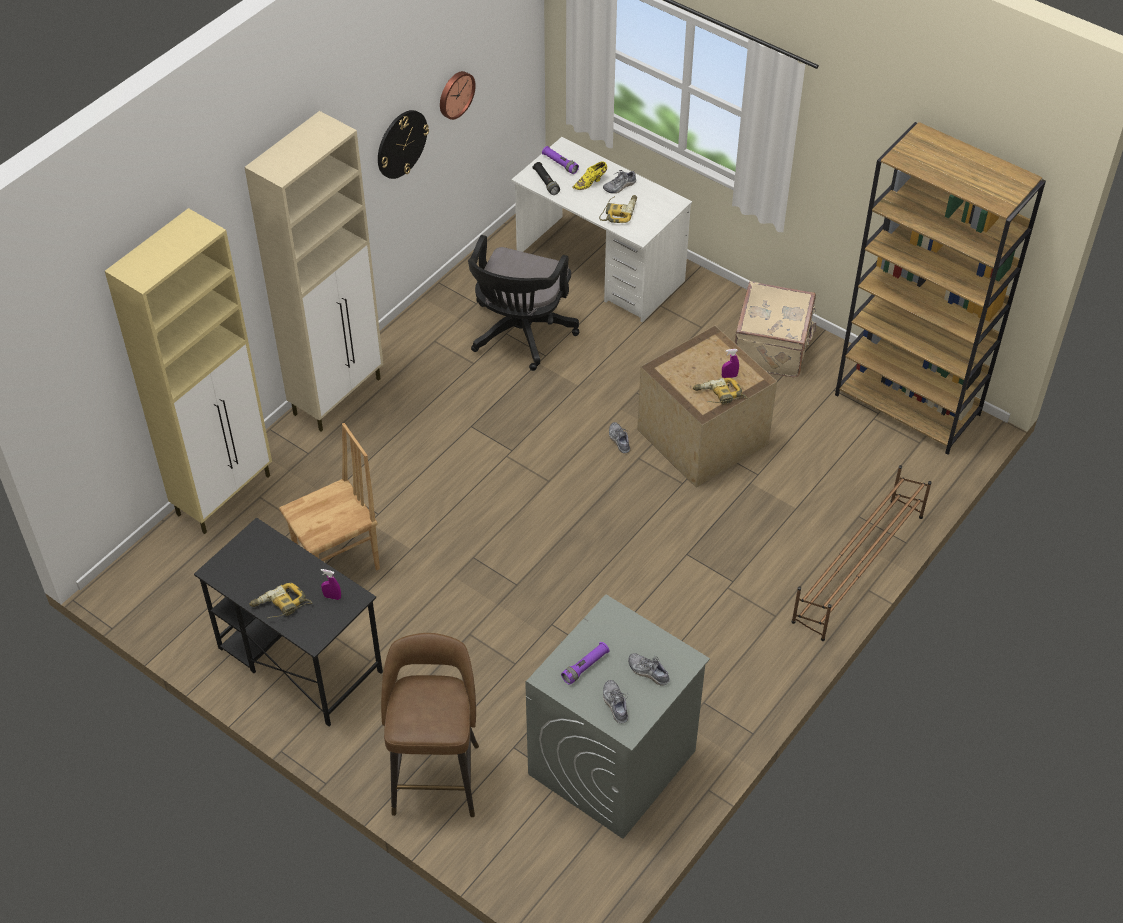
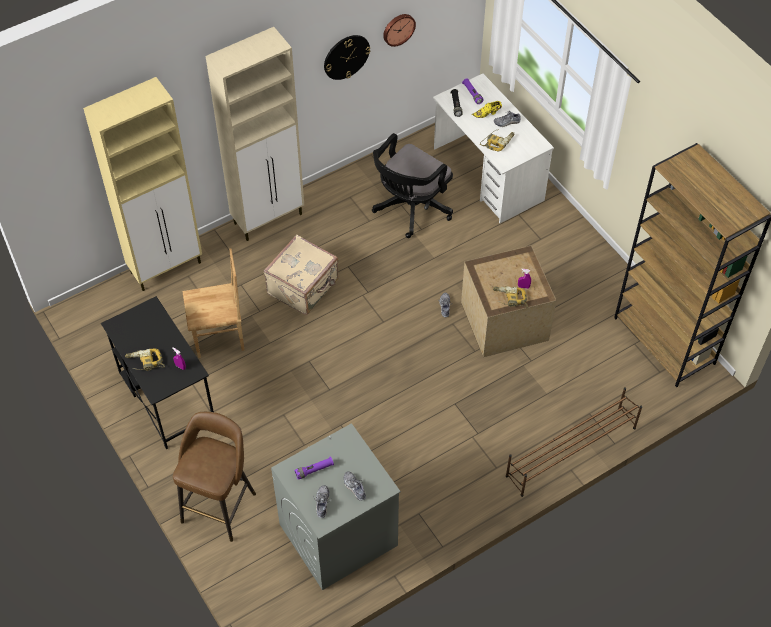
camera: 20 degrees right, 5 degrees up
(773, 348) = (585, 269): beige suitcase -> beige suitcase (304, 287)

